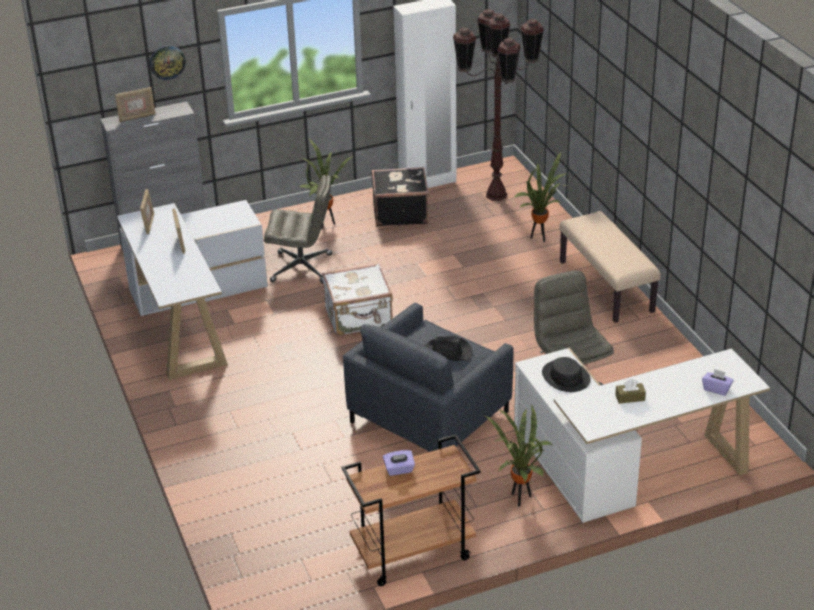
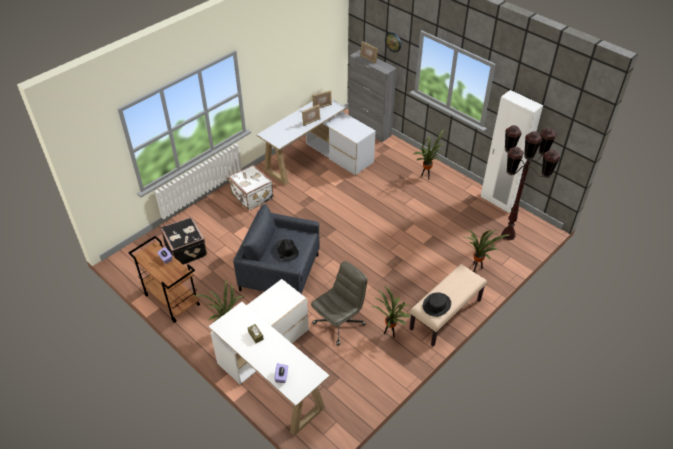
camera: 65 degrees right, 10 degrees up
(302, 268) = (380, 182): grey office chair -> none
(359, 318) = (349, 218): white suitcase -> white suitcase (251, 196)
(400, 213) = (458, 200): black suitcase -> black suitcase (186, 249)
(566, 377) = (277, 304): black hat -> black hat (436, 305)
(613, 341) = (390, 333): none -> potted plant

